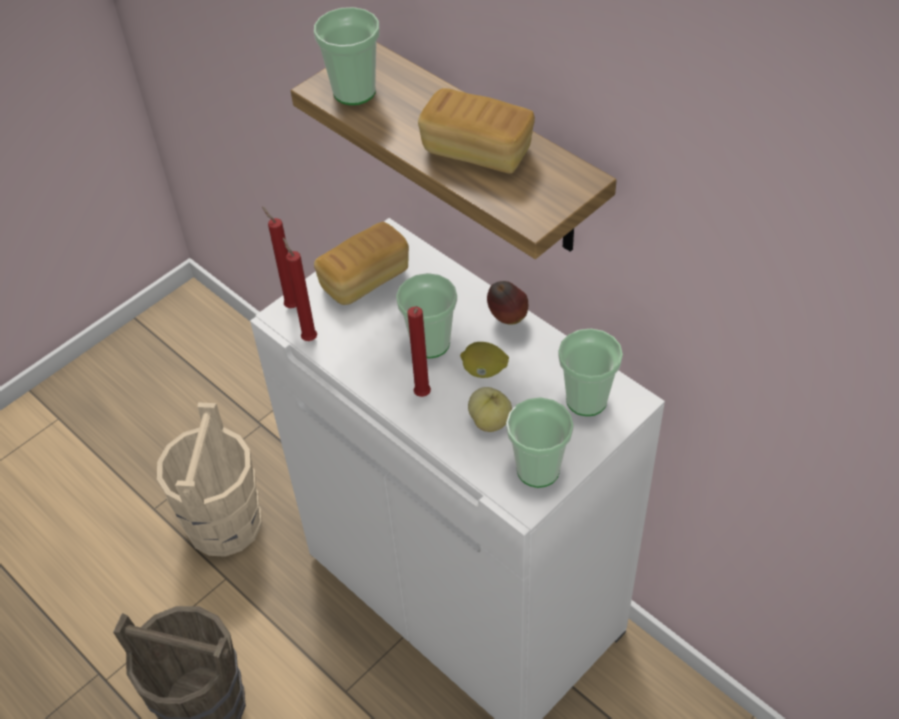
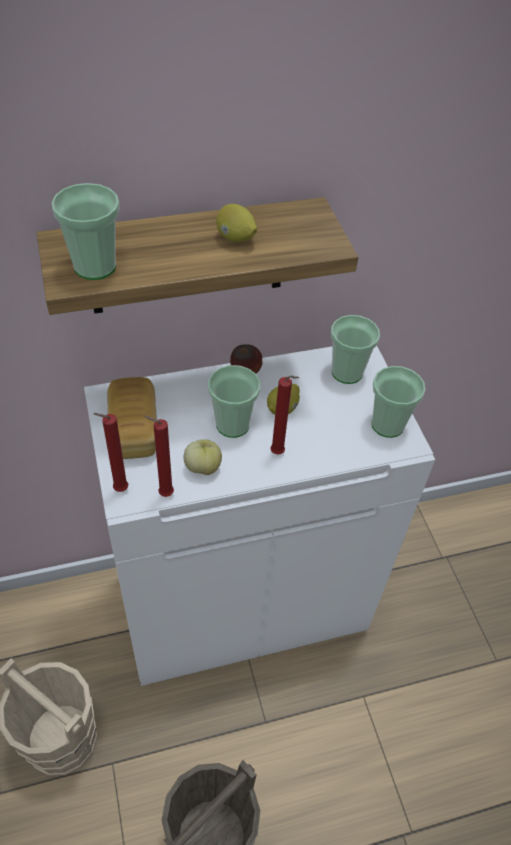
camera: 65 degrees left, 0 degrees up
(477, 151) = (235, 238): bread -> lemon
(490, 421) = (329, 428): apple -> apple (203, 467)

